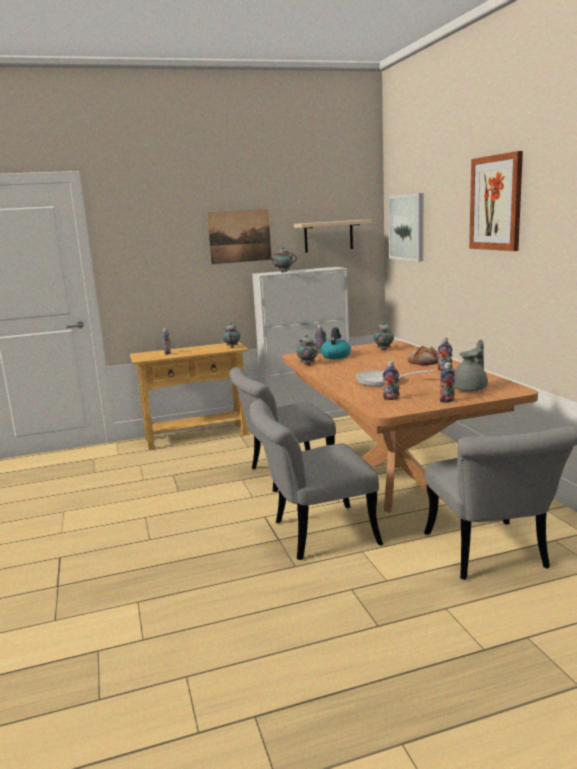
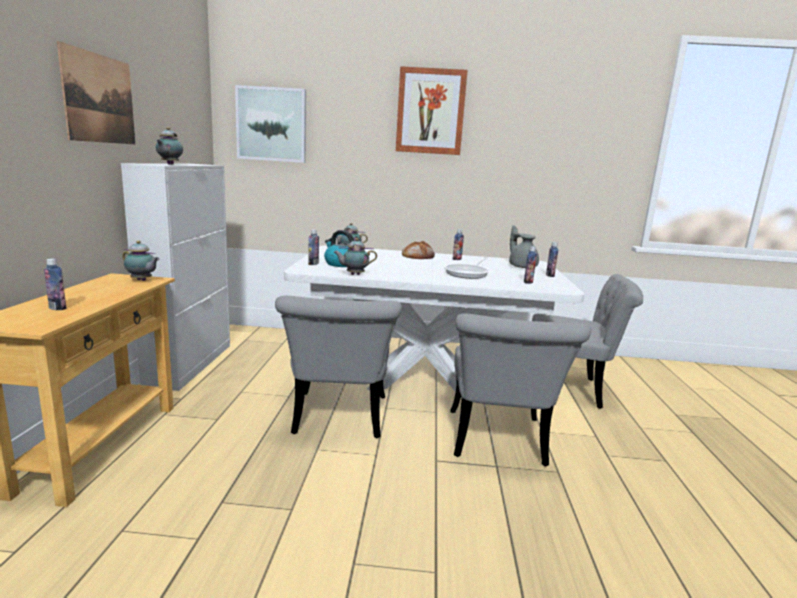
camera: 70 degrees left, 0 degrees up
(328, 236) = (179, 121): beige shelf -> none
(392, 485) = (423, 381): brown dining table -> white dining table

